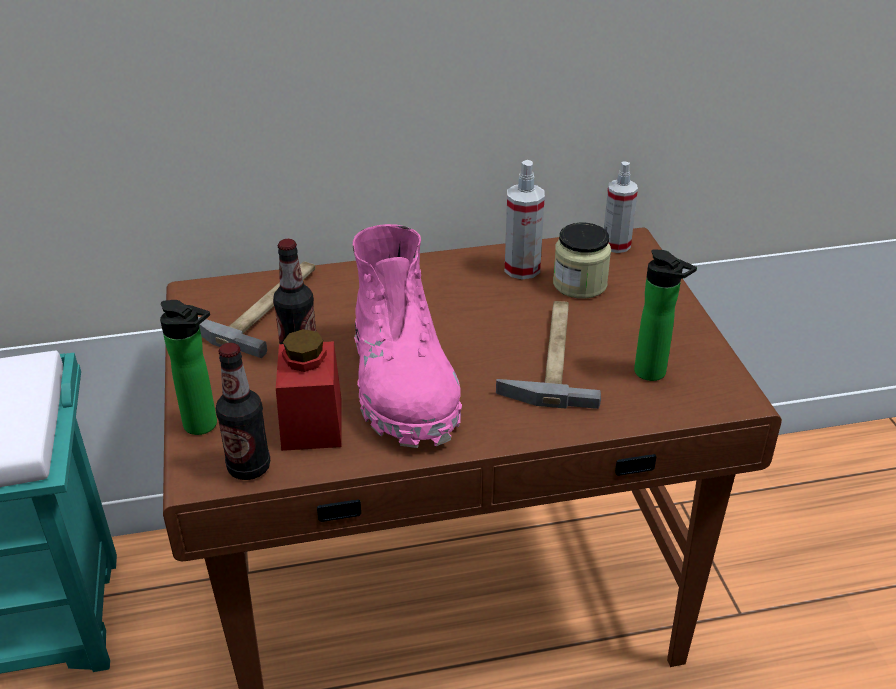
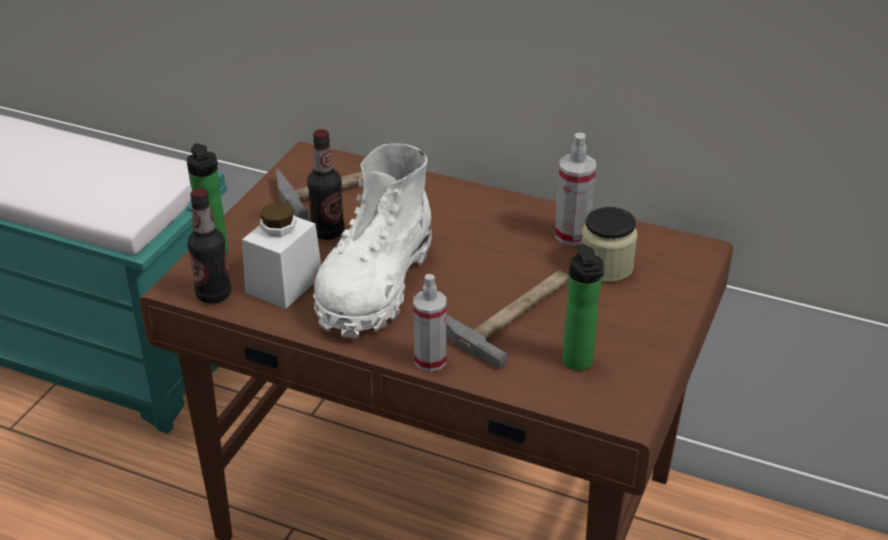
camera: 35 degrees right, 0 degrees up
(312, 423) = (284, 284): red jar -> white jar
(403, 385) = (375, 285): pink boot -> white boot
(616, 245) = (680, 247): spray bottle -> spray bottle (430, 360)

